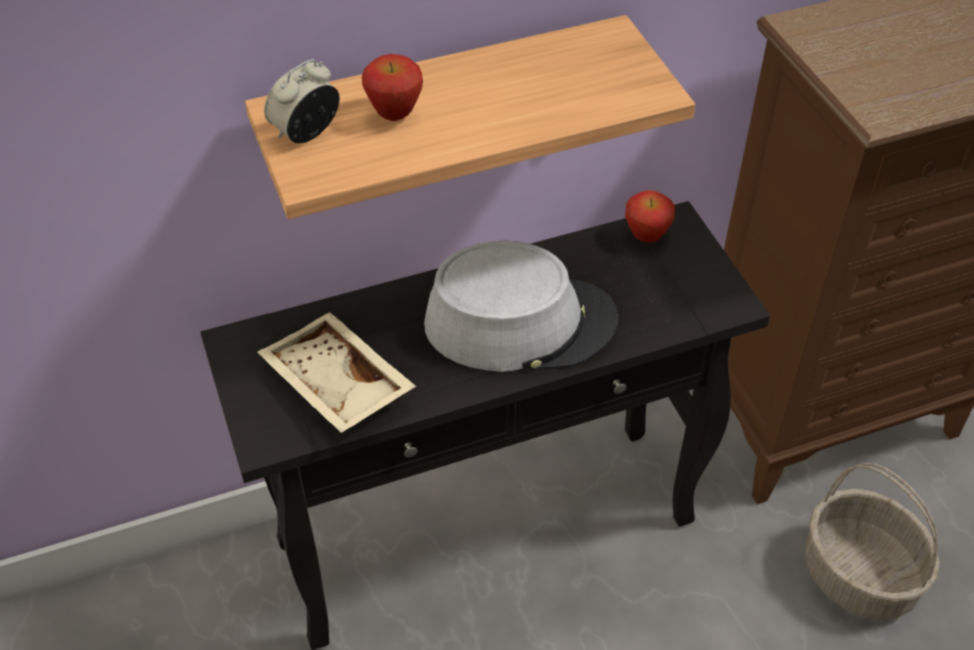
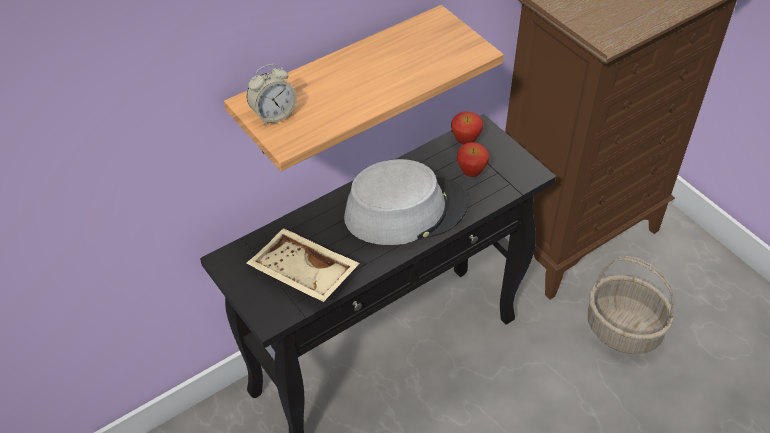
camera: 15 degrees left, 0 degrees up
(306, 133) = (273, 115): alarm clock -> alarm clock turned 150 degrees counterclockwise
(395, 115) = (324, 93): apple -> apple (471, 173)

